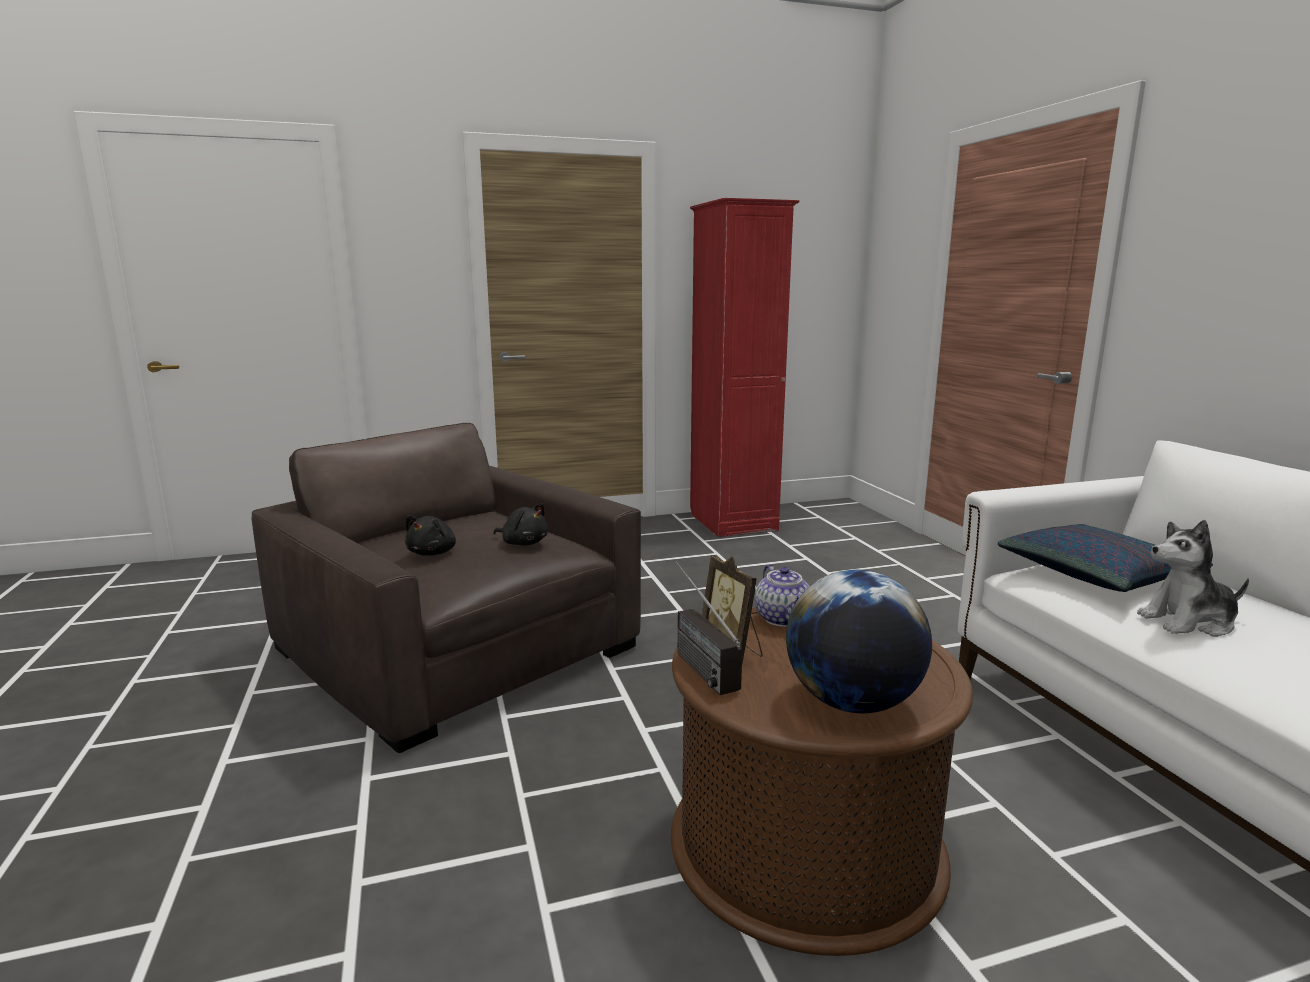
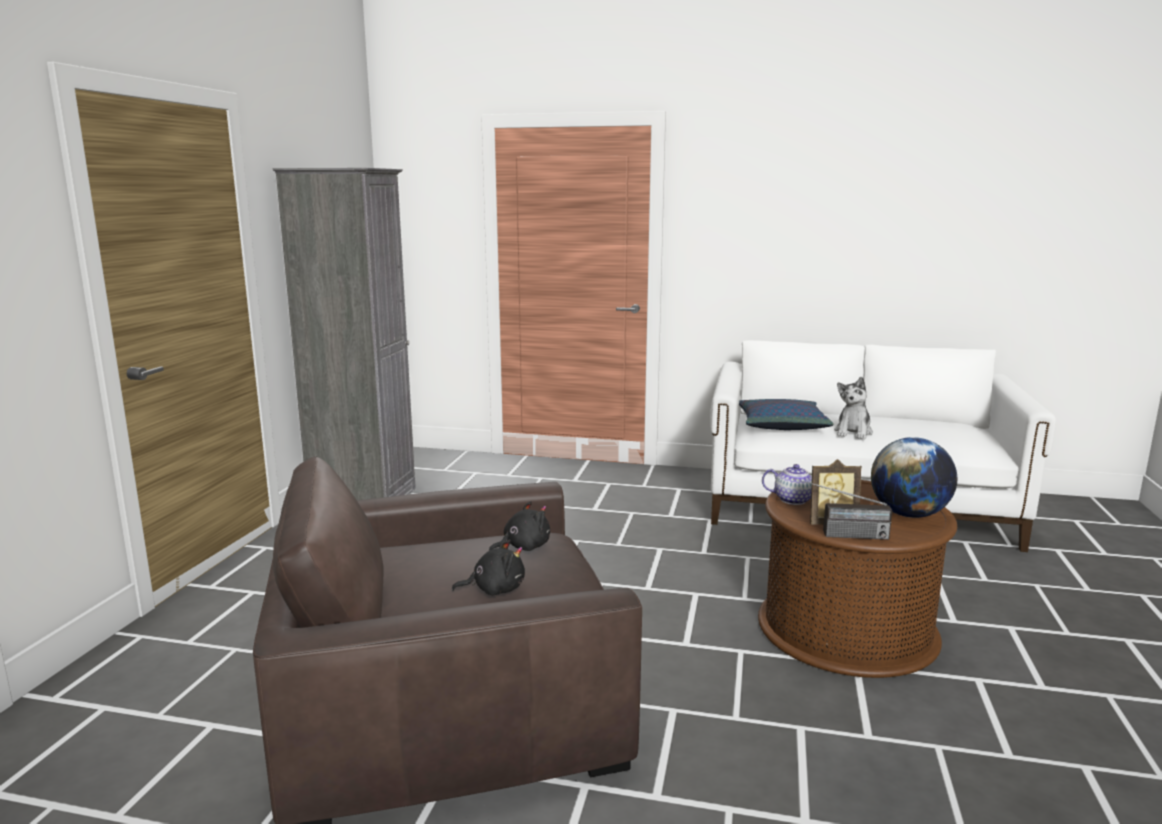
camera: 60 degrees left, 0 degrees up
(433, 553) = (495, 589): black plush toy -> black plush toy turned 60 degrees counterclockwise
(734, 522) = (364, 497): red cabinet -> grey cabinet

